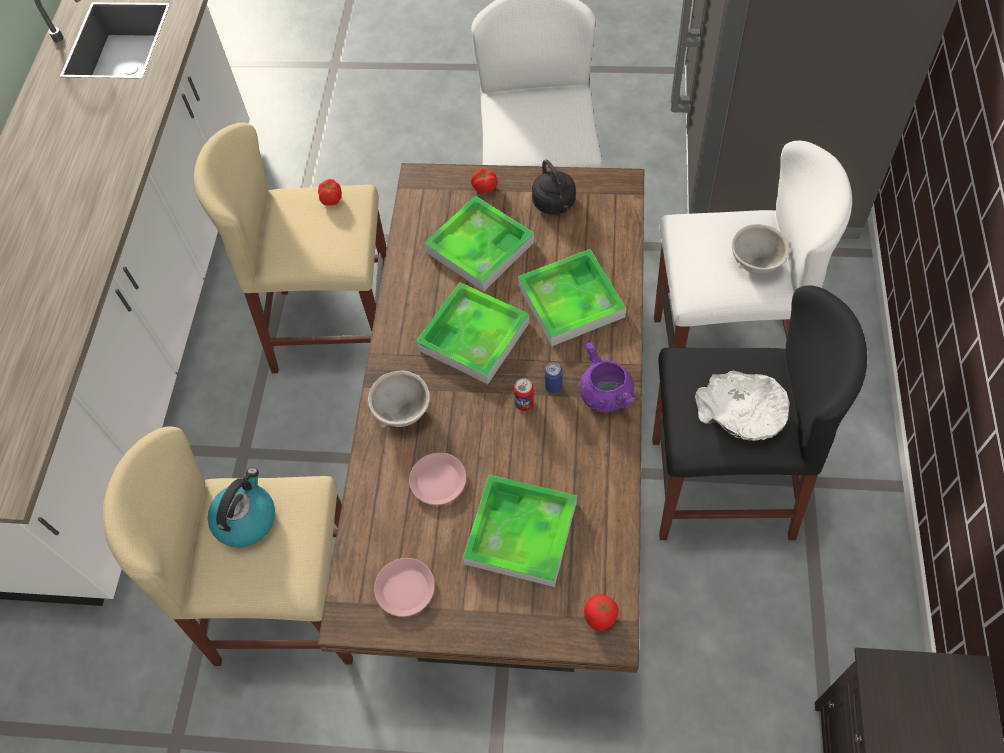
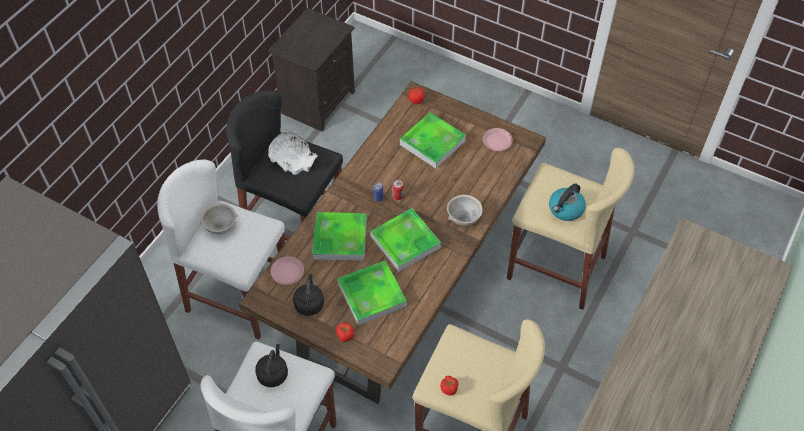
camera: 160 degrees left, 5 degrees down
(438, 481) = (460, 178): pink plate -> pink plate (287, 272)
(549, 133) = (273, 373): none -> black kettle
(605, 395) = (354, 184): purple cooking pot -> none

